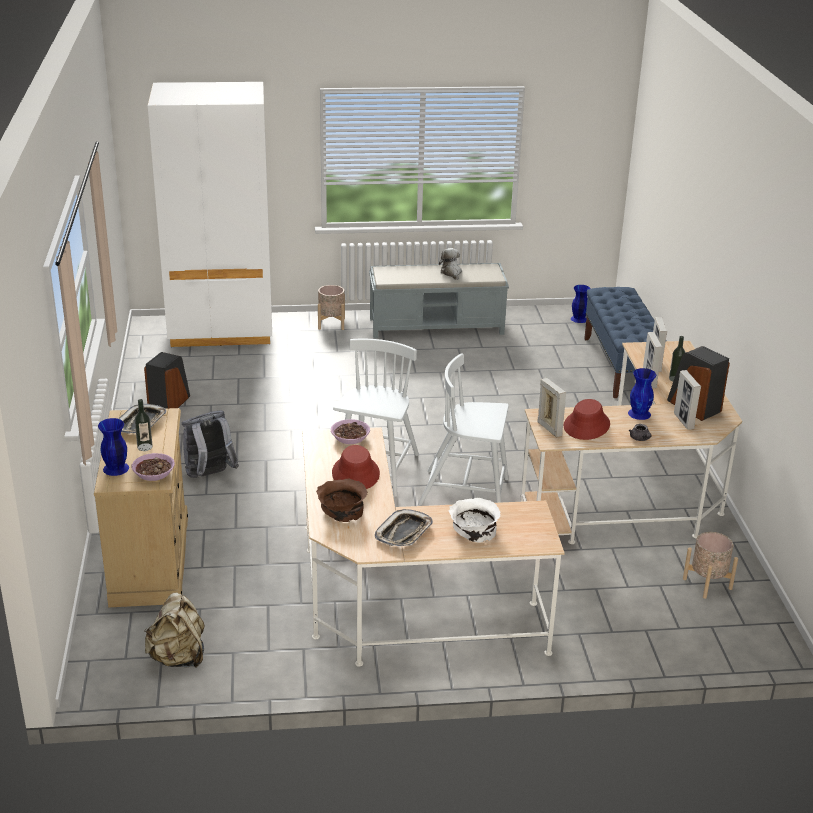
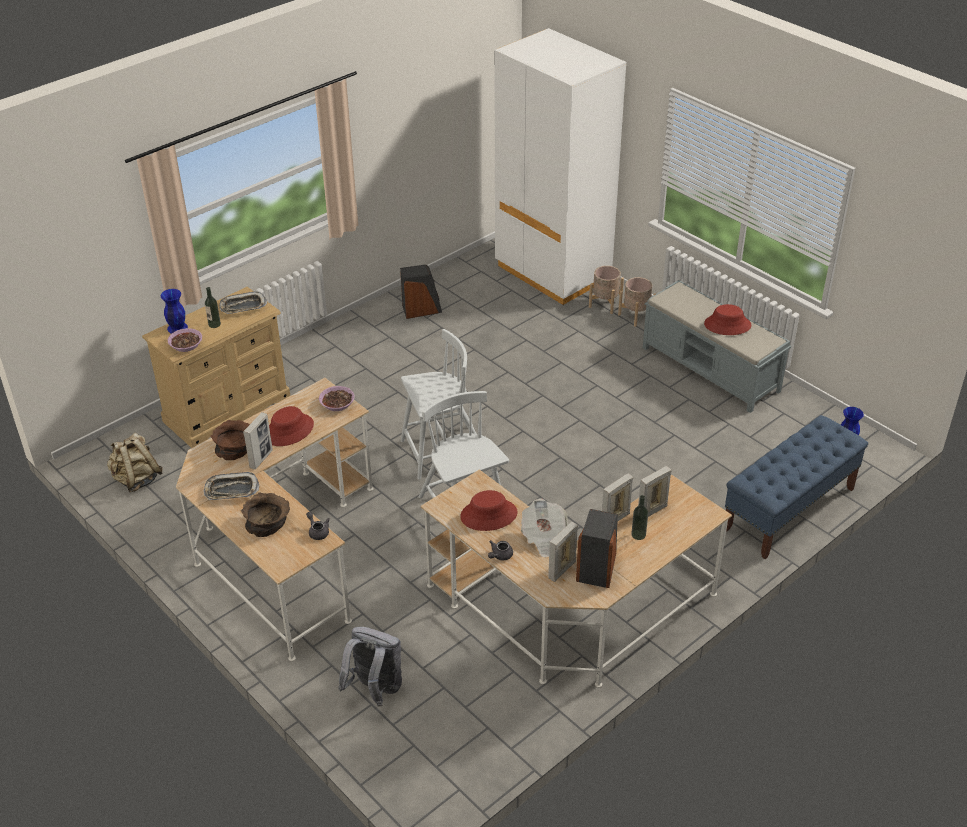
camera: 55 degrees right, 10 degrees up
(209, 476) = (349, 378): grey backpack -> grey backpack (375, 689)
(451, 273) = (727, 325): plush toy -> red hat
(474, 529) = (267, 522): white bowl -> brown bowl
(517, 508) = (318, 531): none -> grey teapot
(549, 429) = (459, 497): picture frame -> picture frame (261, 459)
(639, 414) = (545, 538): blue vase -> newspaper
(707, 583) = (475, 718): beige planter -> beige planter (605, 304)

